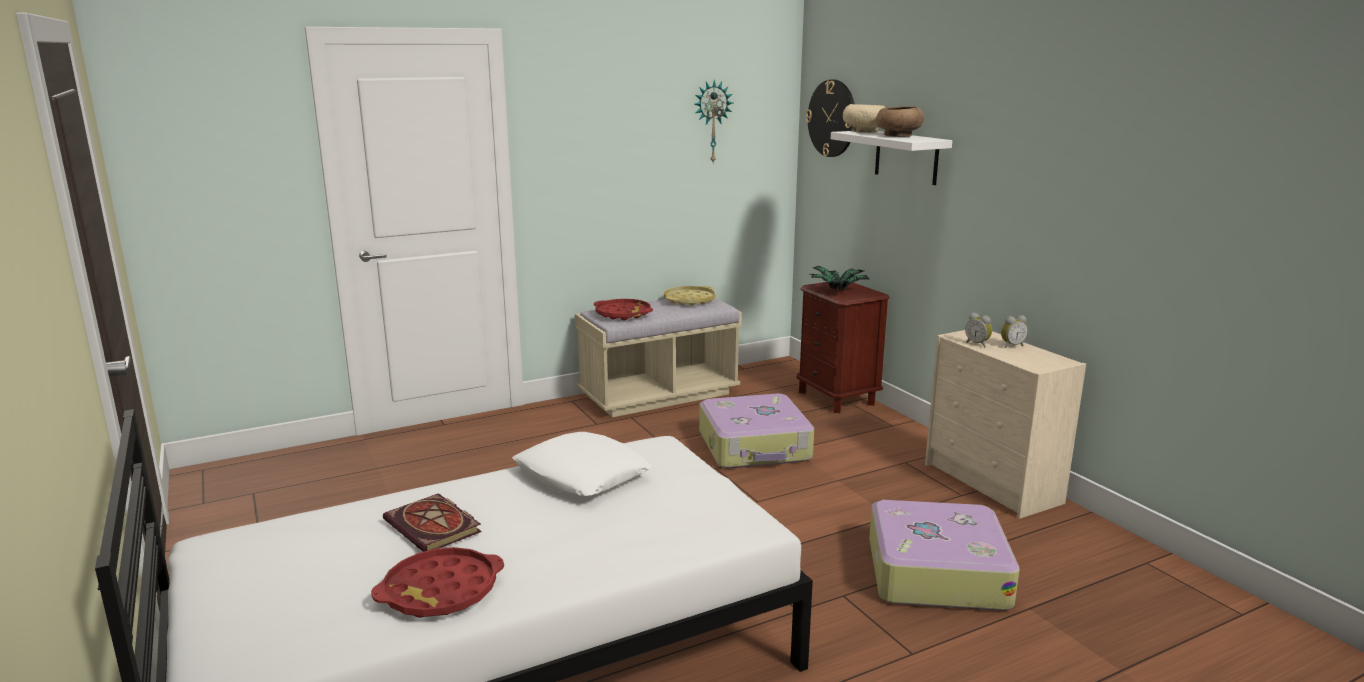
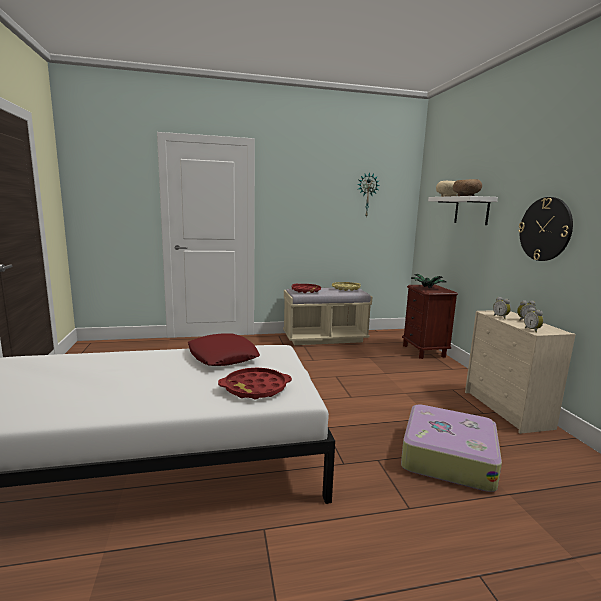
camera: 15 degrees right, 5 degrees down
(435, 527) = (119, 369): book -> none
(441, 591) = (87, 402): red tray -> red tray (255, 388)
(581, 475) = (222, 356): white pillow -> red pillow
(755, 446) = (364, 369): suitcase -> none
(832, 118) = (434, 194): wall clock -> wall clock (545, 229)
(1029, 365) = (532, 330): none -> alarm clock

